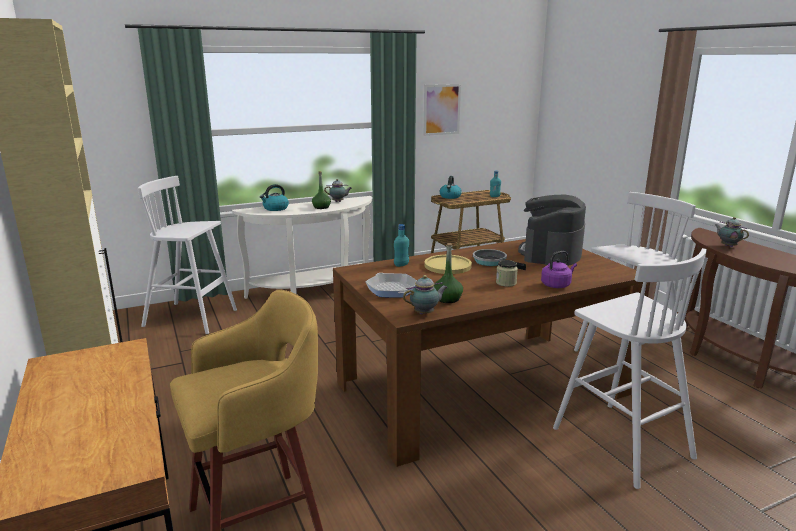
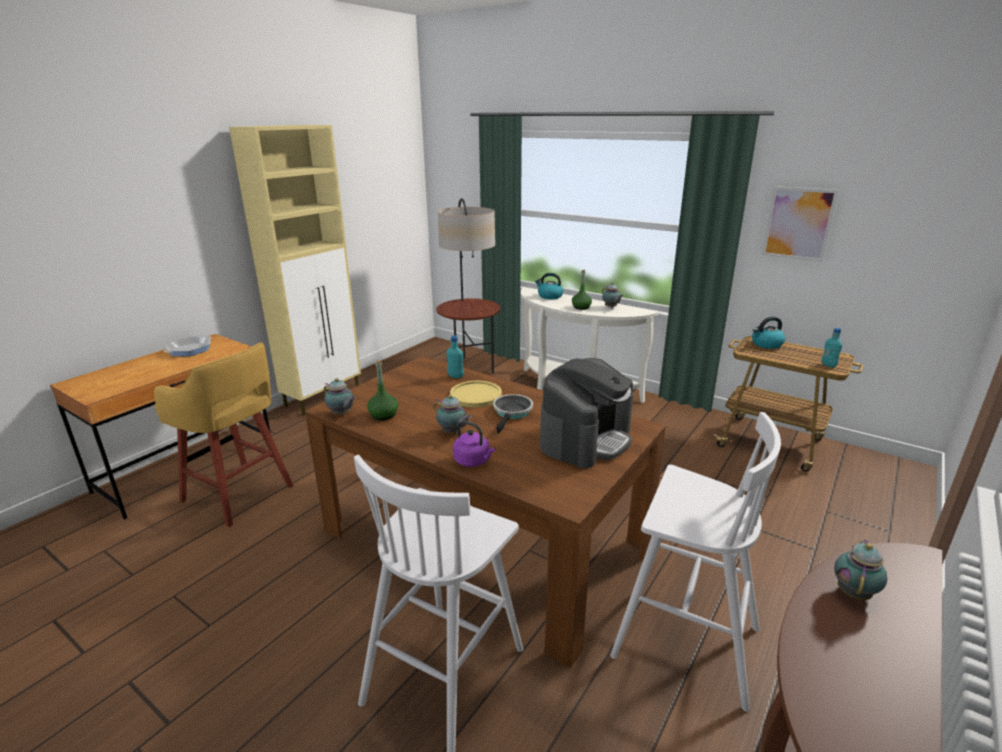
camera: 60 degrees right, 5 degrees up
(192, 318) = (470, 368): white stool -> floor lamp
(392, 289) = (388, 388): frying pan -> frying pan (190, 350)
(506, 283) = (452, 432): jar -> teapot
(551, 253) = (585, 439): coffee machine -> coffee machine turned 135 degrees clockwise

